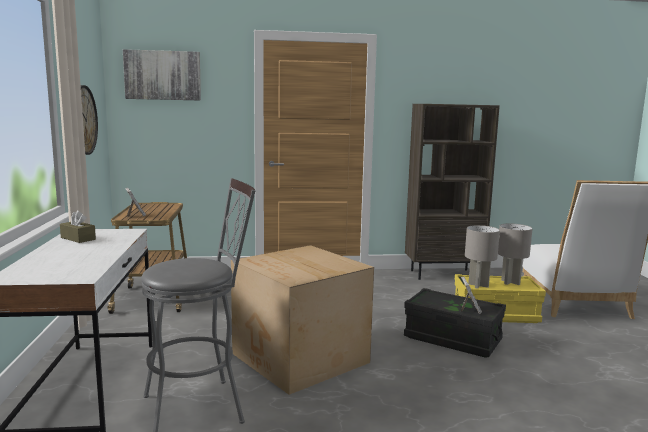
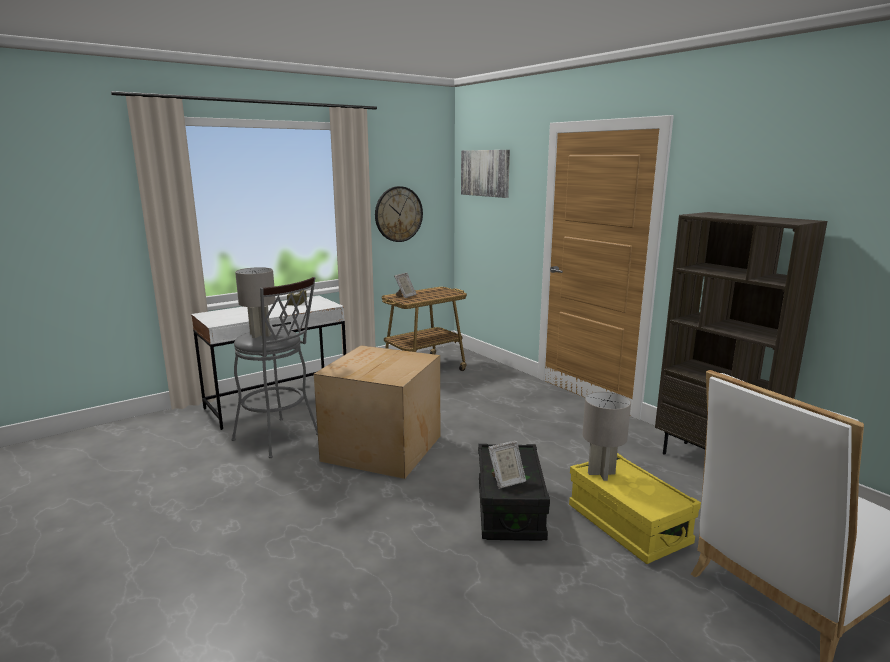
camera: 60 degrees right, 5 degrees up
(510, 282) = (652, 492): grey table lamp -> grey table lamp (260, 335)

